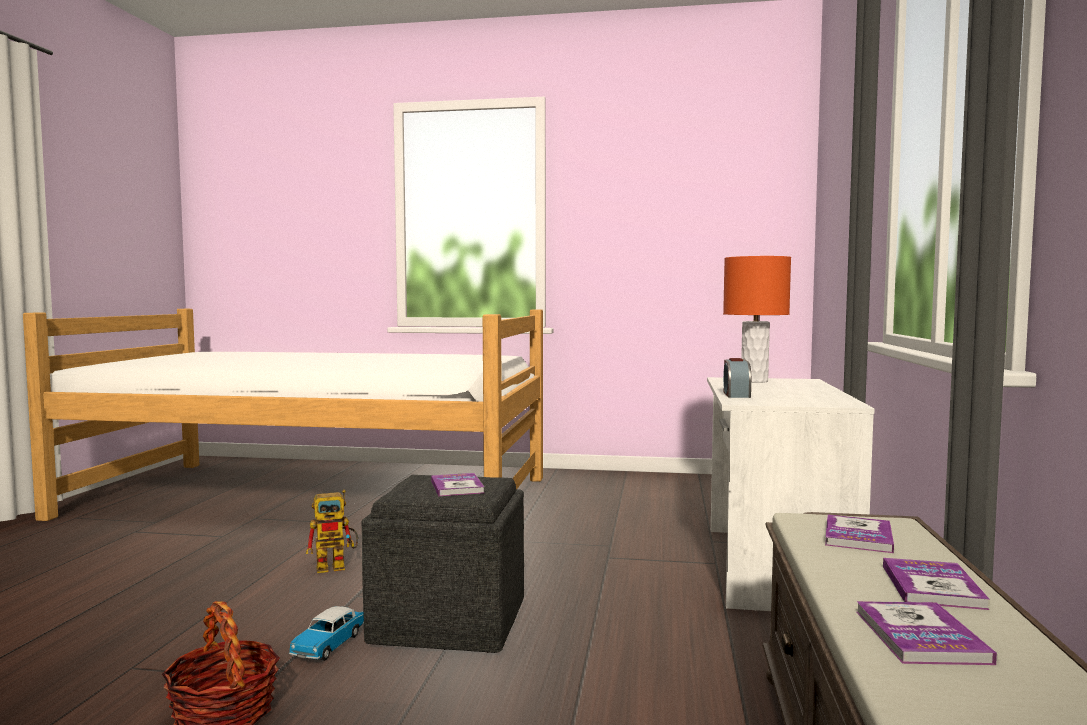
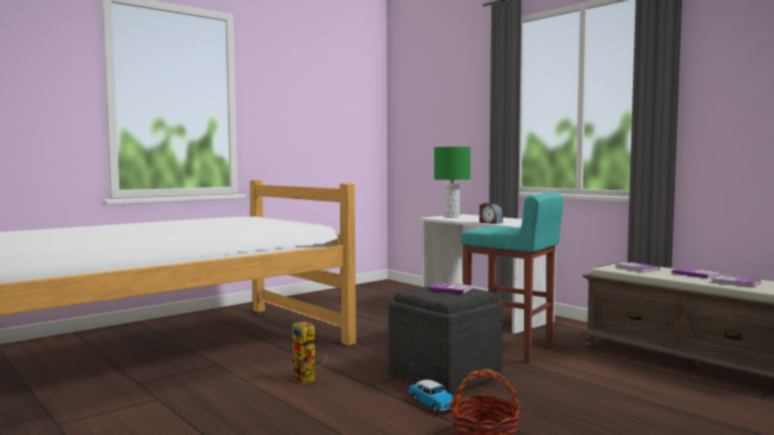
camera: 50 degrees left, 0 degrees up
(337, 566) = (308, 380): toy robot -> toy robot turned 120 degrees clockwise
(637, 626) = (509, 349): none -> turquoise stool
(754, 381) = (451, 217): orange table lamp -> green table lamp

